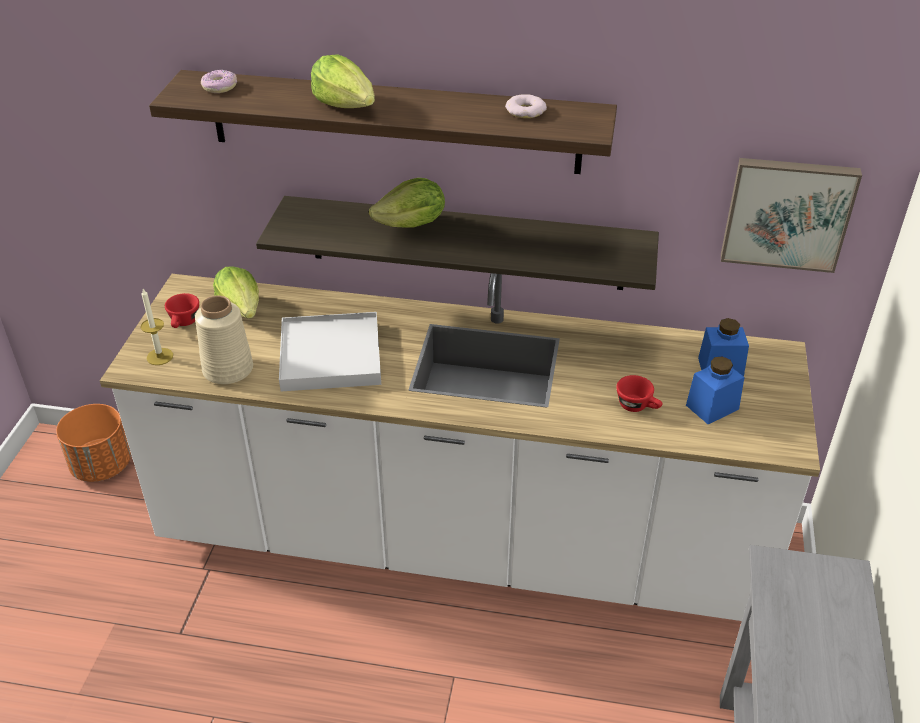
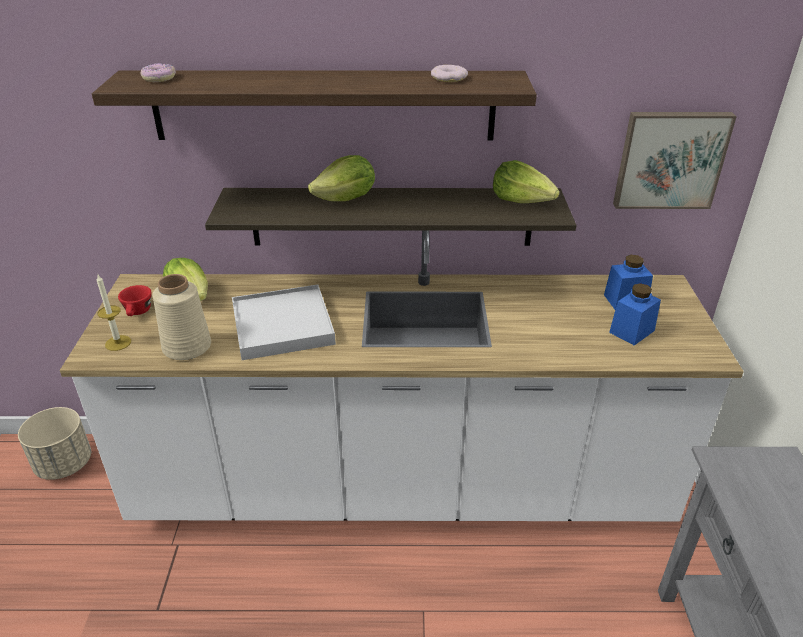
camera: 10 degrees left, 5 degrees down
(102, 466) = (64, 464): orange planter -> beige planter
(346, 105) = (283, 83): lettuce -> lettuce (522, 201)
(638, 406) = (569, 337): red cup -> none

